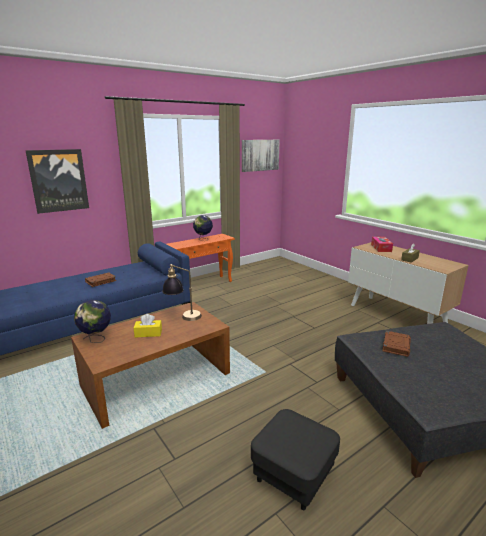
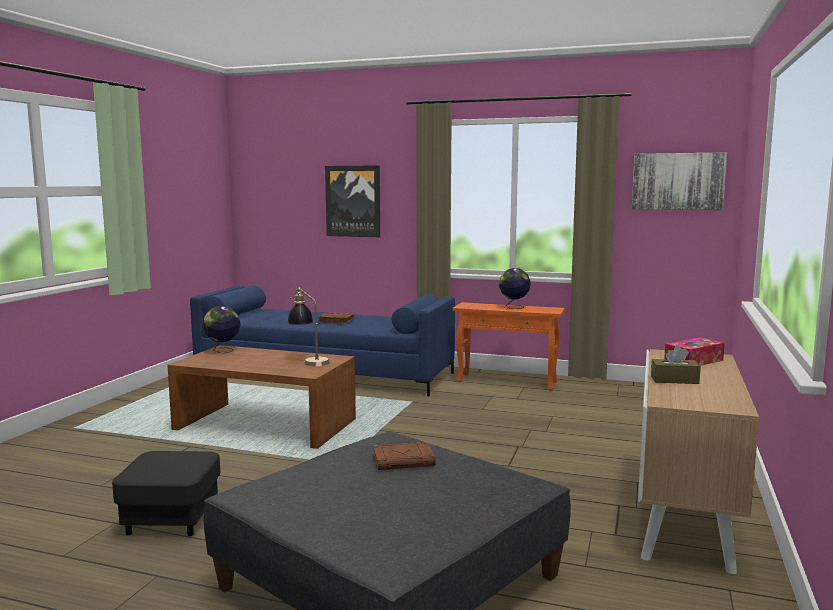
camera: 55 degrees right, 10 degrees down
(148, 333) = (257, 360): yellow tissue box -> none

